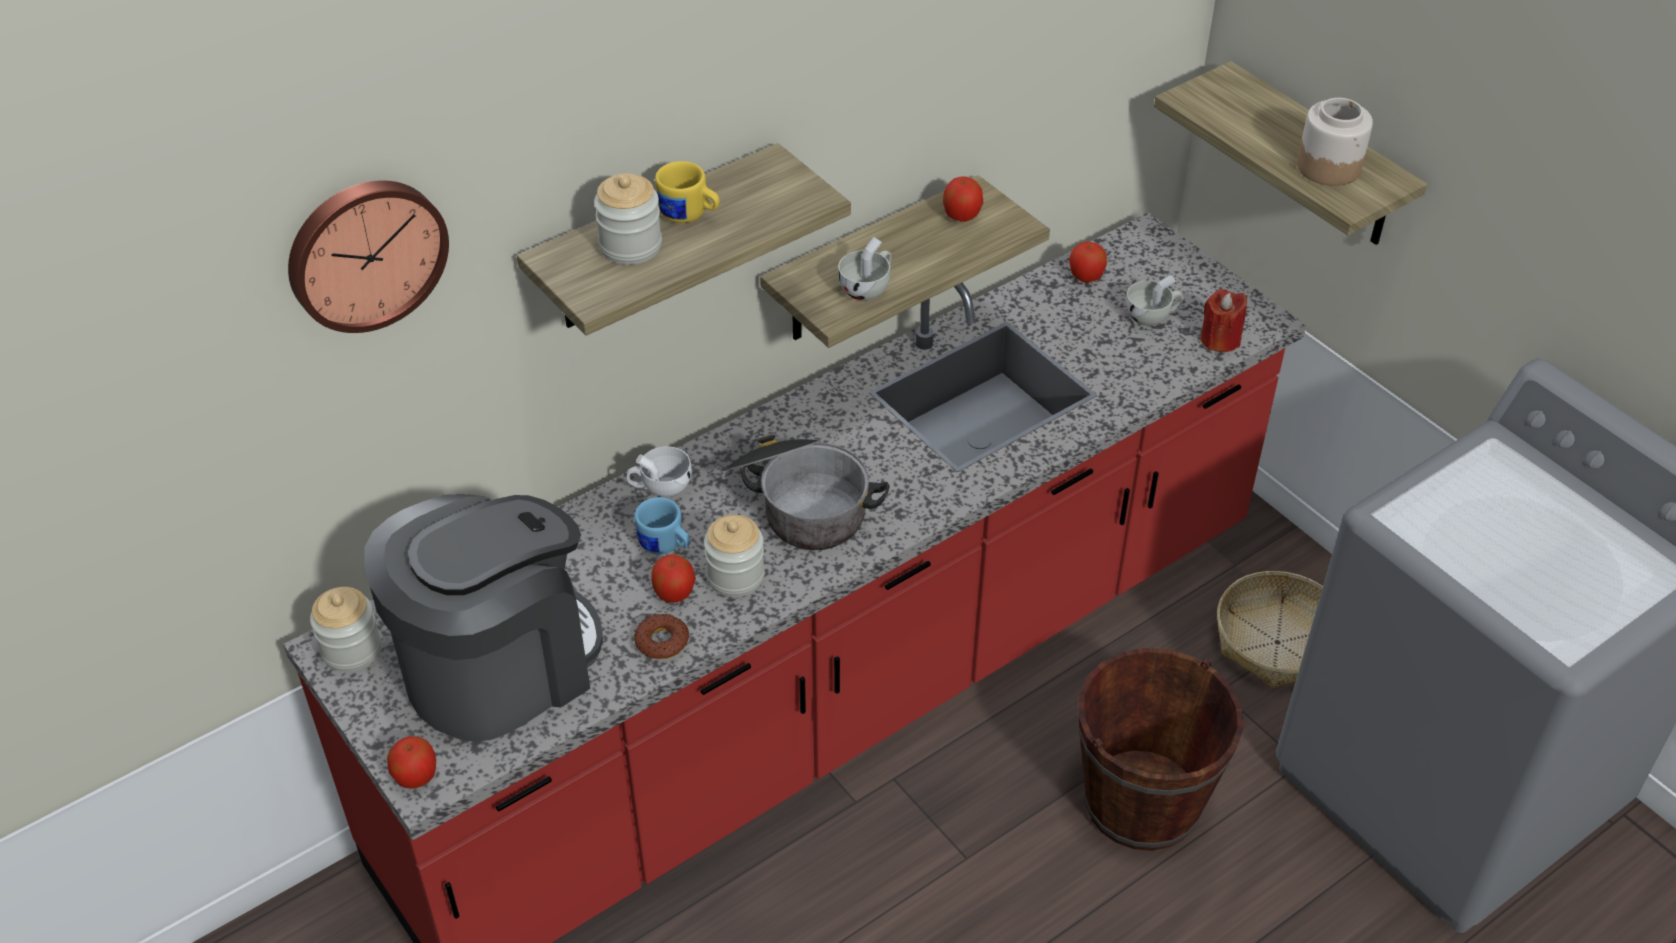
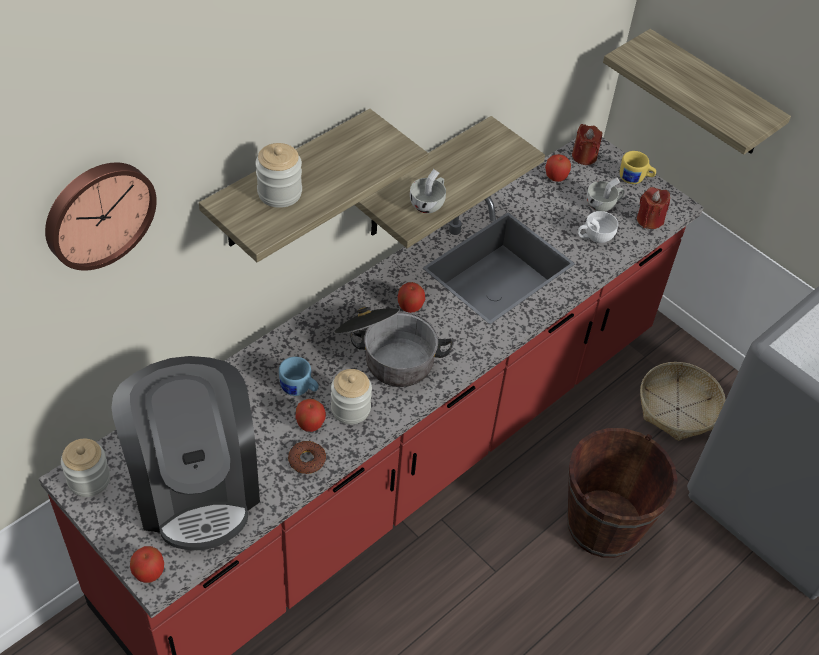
camera: 10 degrees left, 5 degrees up
(499, 666) = (196, 485): coffee machine -> coffee machine turned 120 degrees clockwise
(660, 487) = (289, 345): white cup -> white cup (595, 236)
(689, 215) = (317, 167): yellow mug -> yellow mug (635, 179)
(962, 216) = (484, 147): apple -> apple (410, 306)
(1133, 249) = (584, 156): none -> red candle
(1329, 167) = (726, 105): jar -> none

